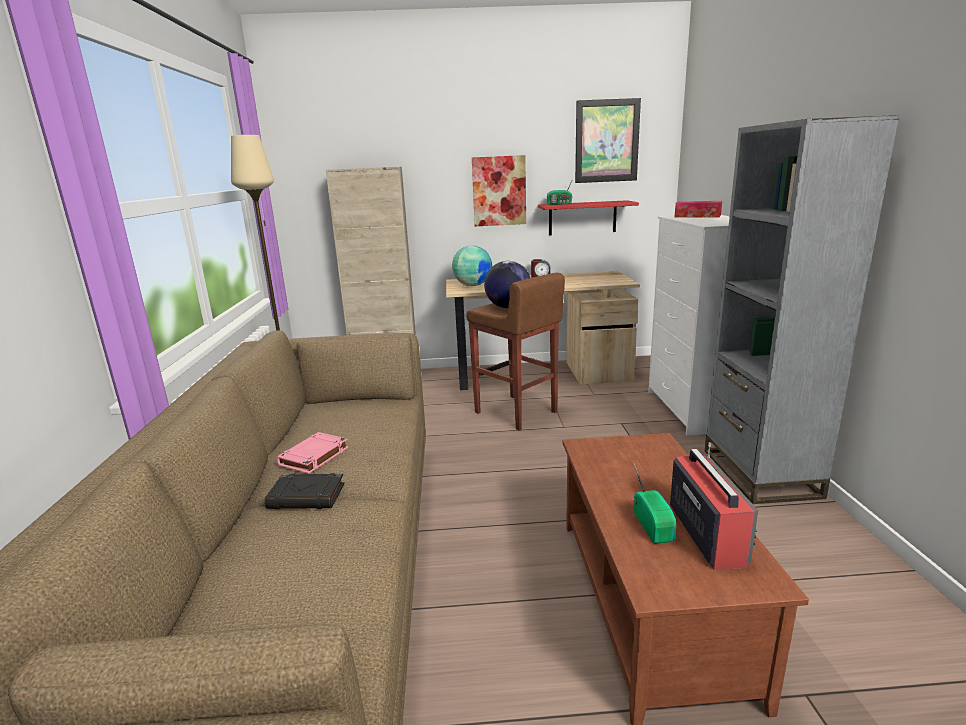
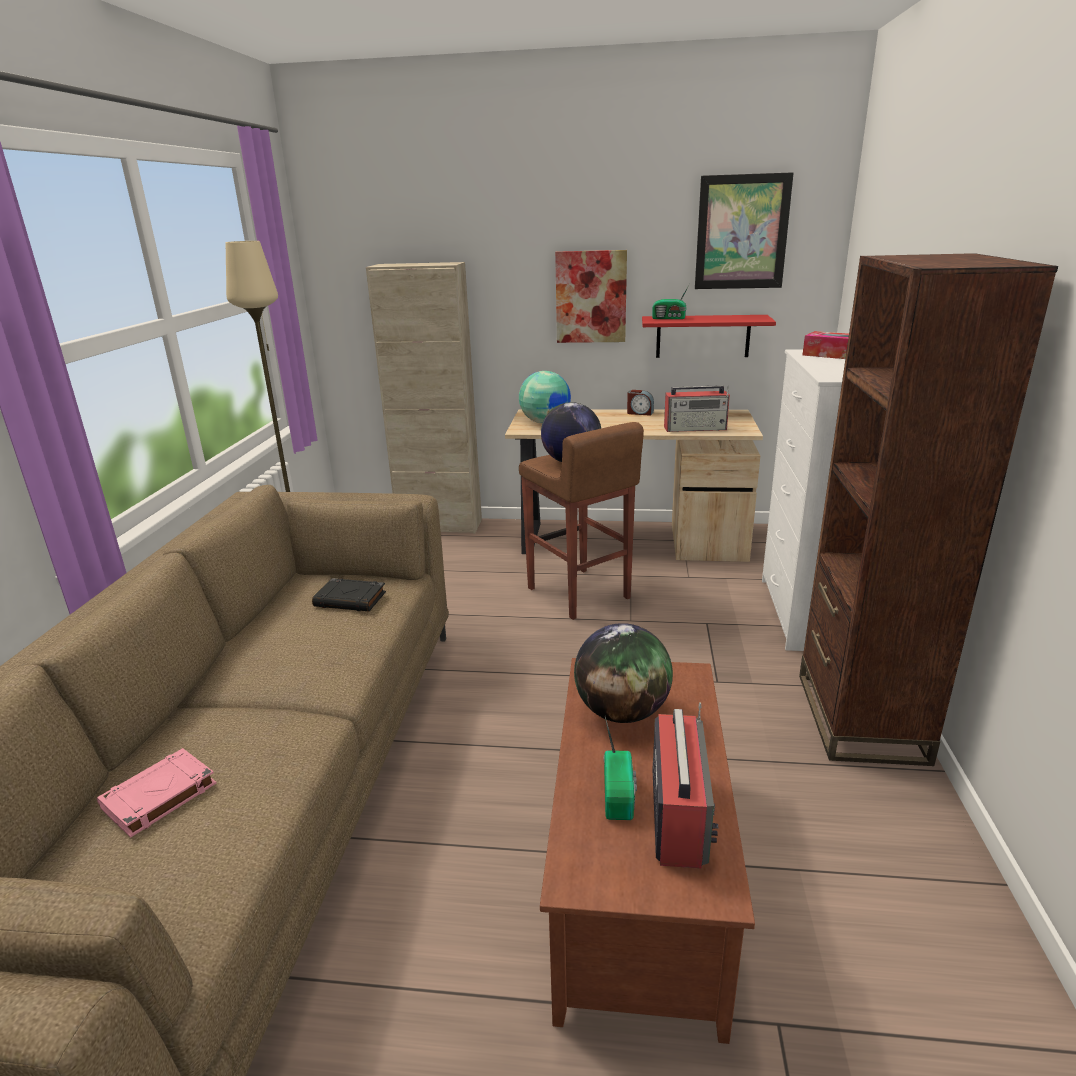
camera: 10 degrees right, 5 degrees up
(307, 496) = (245, 702): black book -> black book (351, 599)
(313, 457) = (272, 651): pink book -> pink book (158, 797)
(588, 282) = (696, 428): none -> radio
(622, 470) = (622, 712): none -> globe
(759, 473) = (860, 717): grey bookcase -> brown bookcase

